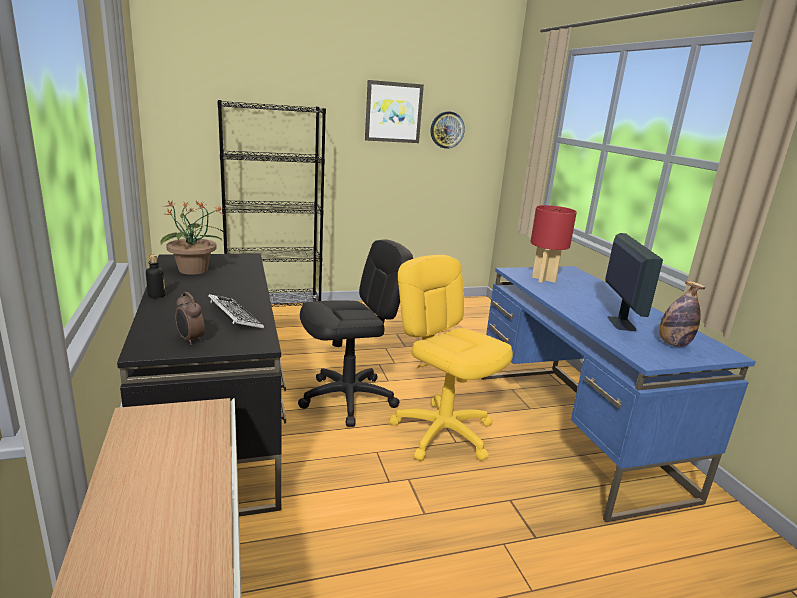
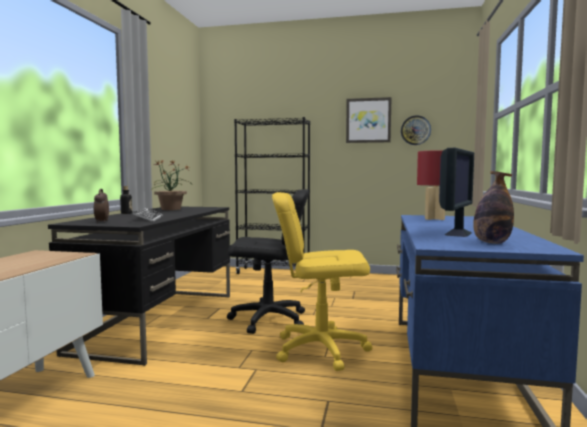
camera: 30 degrees right, 15 degrees down
(443, 432) = (320, 349): yellow office chair -> yellow office chair turned 75 degrees counterclockwise

